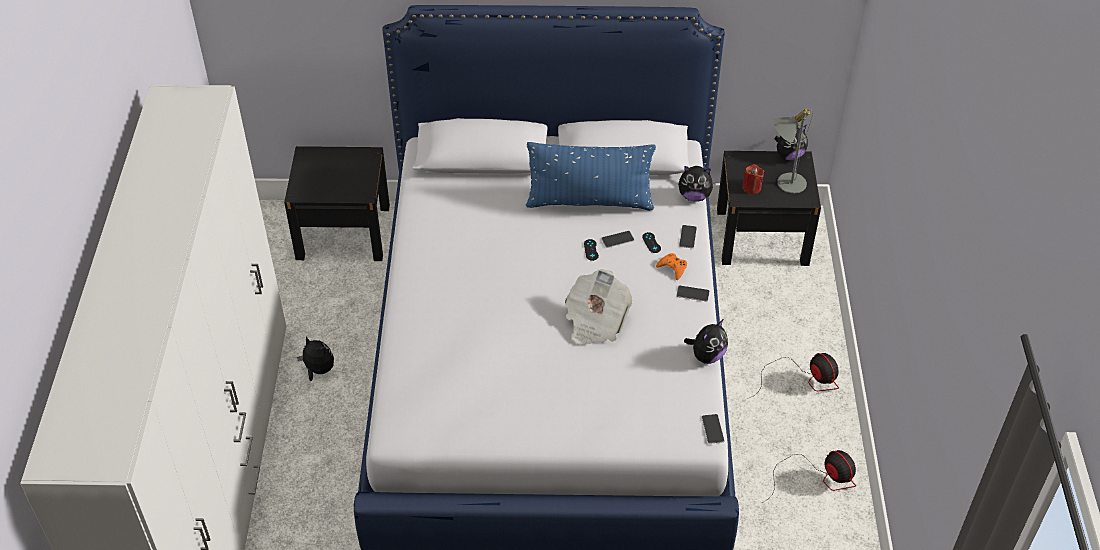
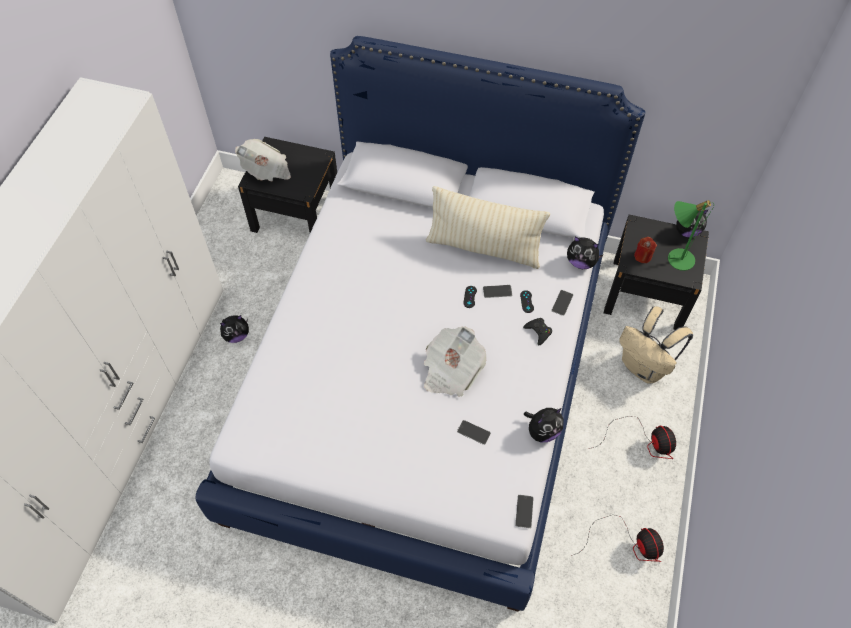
camera: 15 degrees right, 10 degrees up
(312, 180) = (266, 171): none -> newspaper
(318, 370) = (236, 335): plush toy -> plush toy turned 105 degrees clockwise
(589, 202) = (484, 248): blue pillow -> beige pillow
(672, 268) = (538, 332): orange game controller -> black game controller
(693, 293) = (549, 363): phone -> phone (473, 432)
(782, 308) = (644, 367): none -> beige backpack
(785, 181) = (676, 257): grey table lamp -> green table lamp

